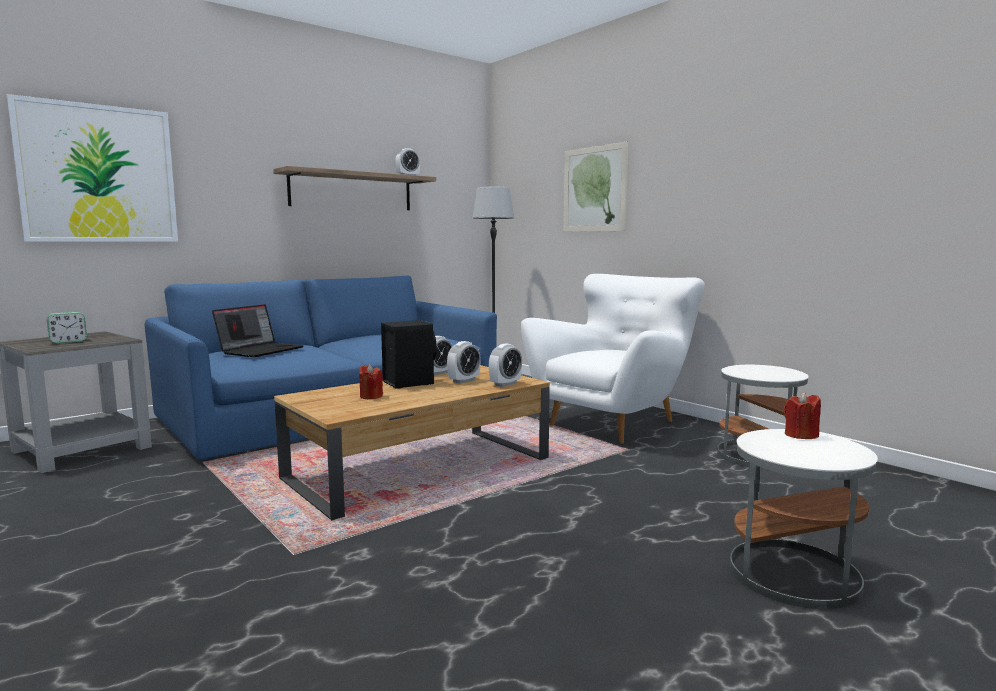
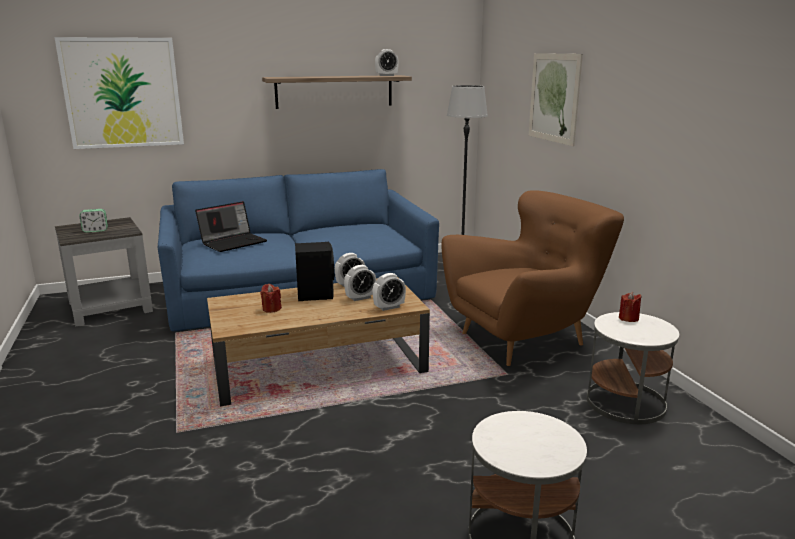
camera: 20 degrees right, 10 degrees up
(614, 422) = (525, 339): white armchair -> brown armchair
(801, 435) = (543, 426): red candle -> red candle (628, 318)

